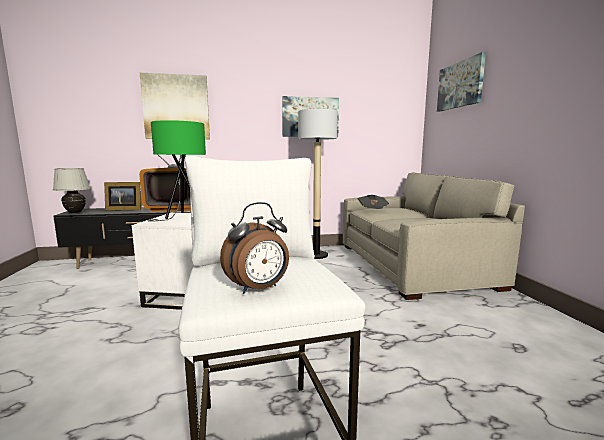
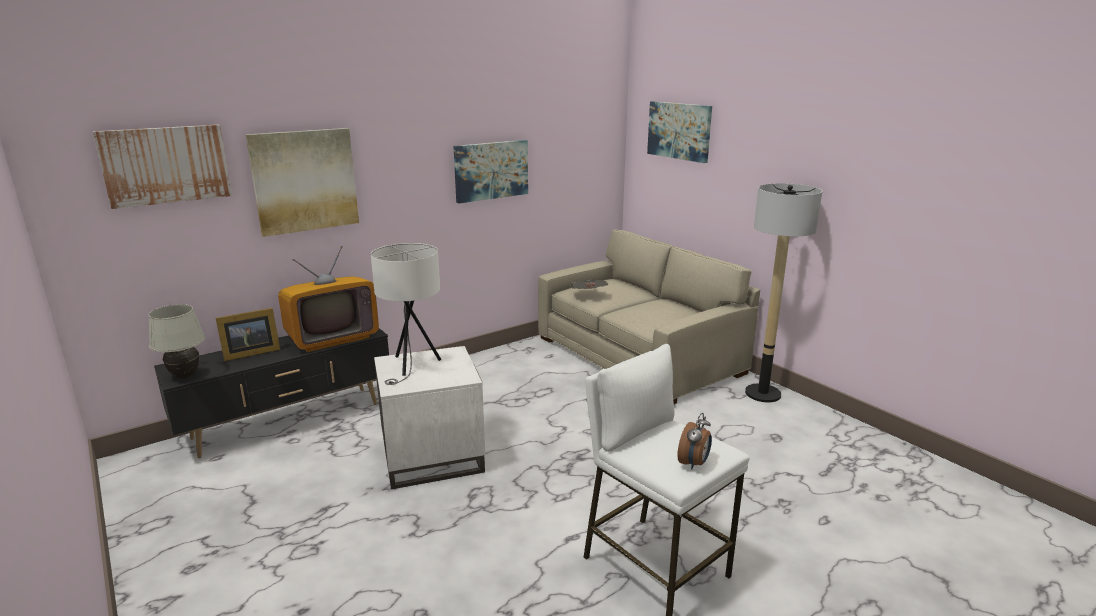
camera: 25 degrees left, 10 degrees up
(92, 87) = (166, 165): none -> picture
(182, 217) = (412, 366): green table lamp -> white table lamp
(316, 255) = (519, 361): floor lamp -> floor lamp (763, 394)

